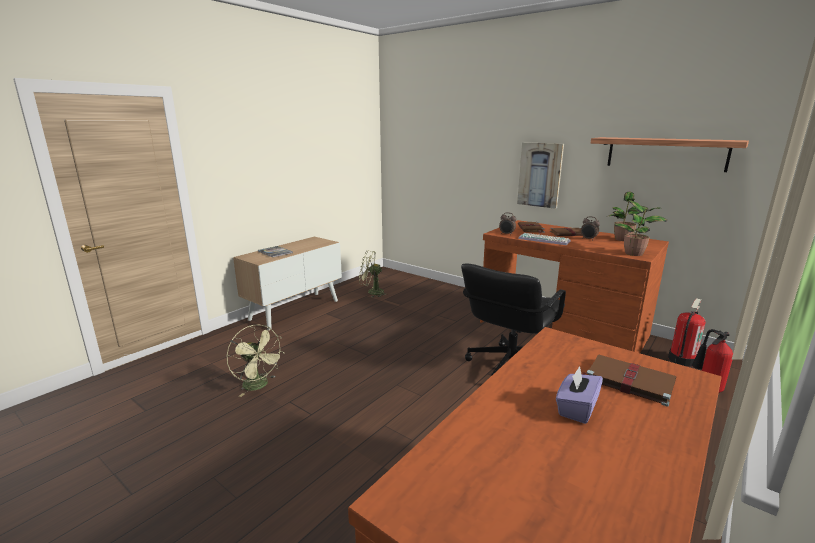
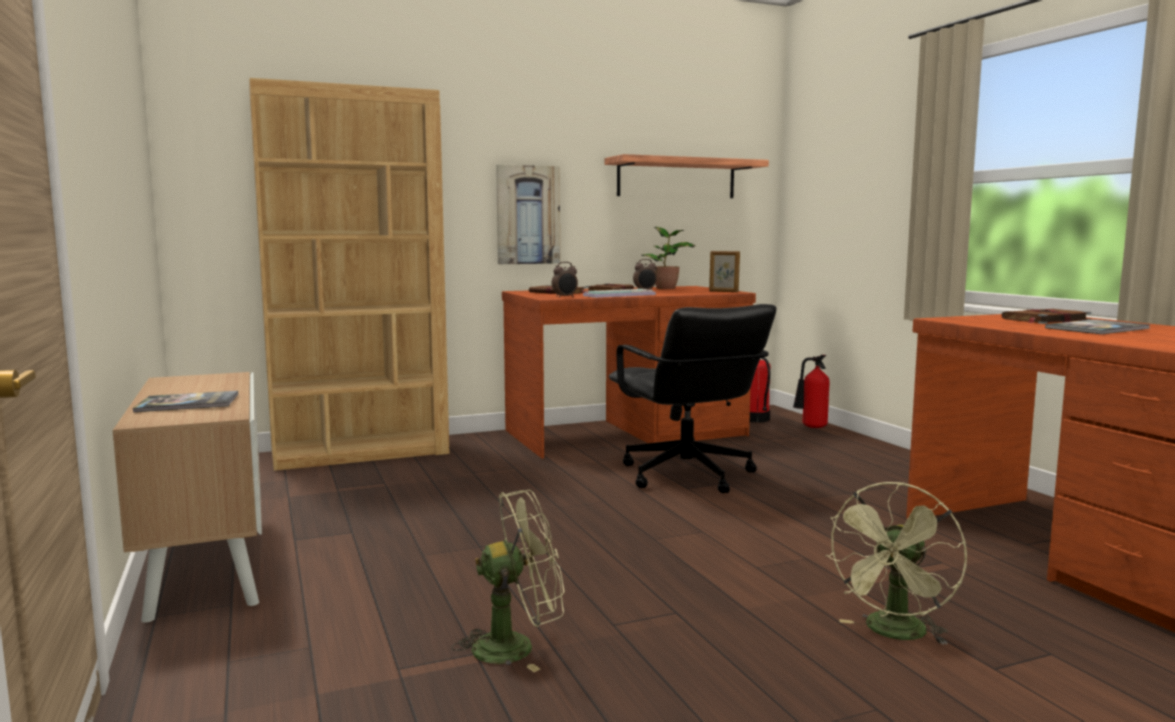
camera: 60 degrees left, 10 degrees down
(372, 292) = (282, 490): green fan -> green fan (894, 634)
(431, 287) = (361, 453): none -> brown bookcase
(576, 408) = (1097, 329): purple tissue box -> book
(635, 254) = (723, 291): potted plant -> picture frame

